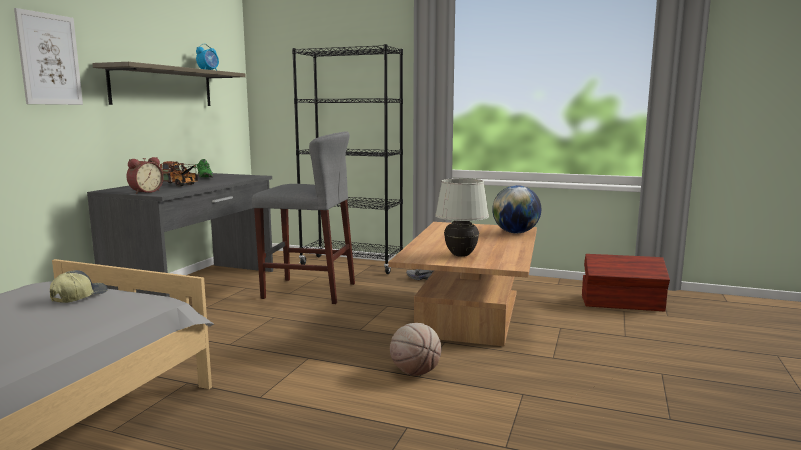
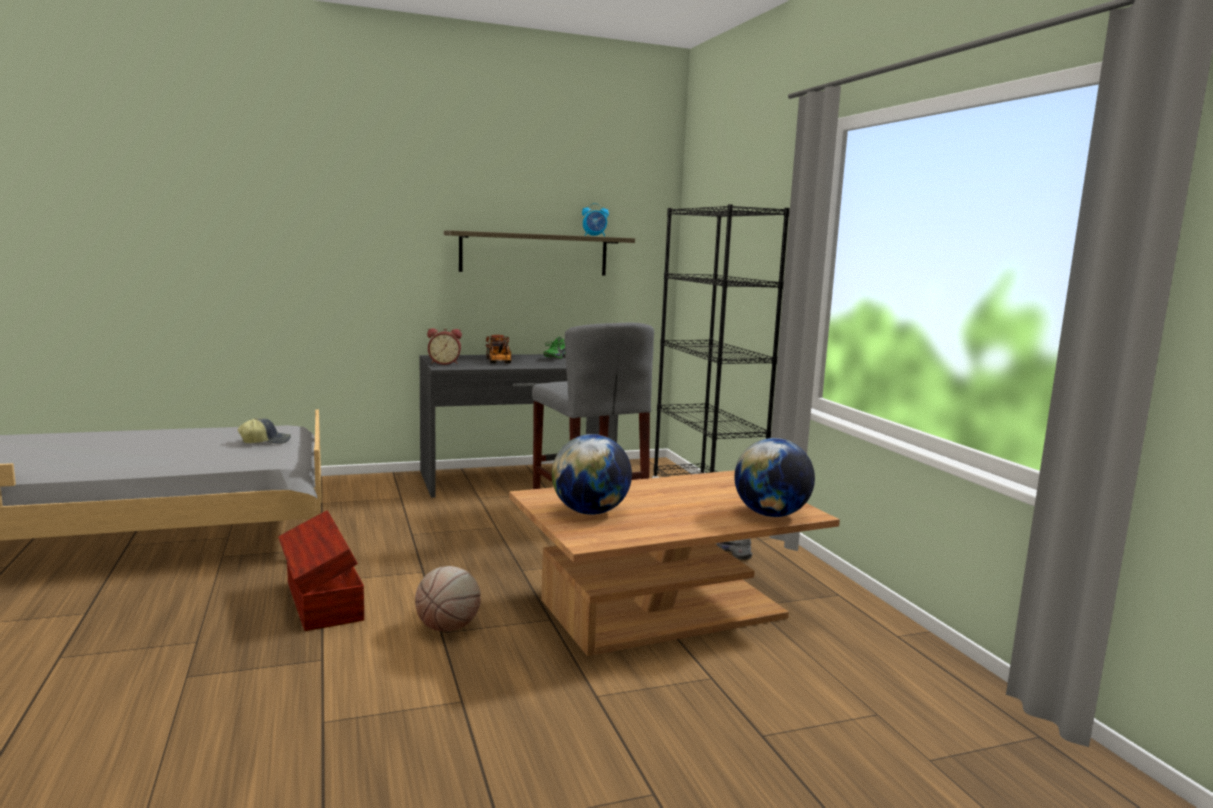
camera: 50 degrees right, 0 degrees up
(49, 59) = (396, 228): picture -> none
(461, 255) = (590, 512): white table lamp -> globe
(622, 303) = (910, 707): brown storage box -> brown storage box (322, 602)

